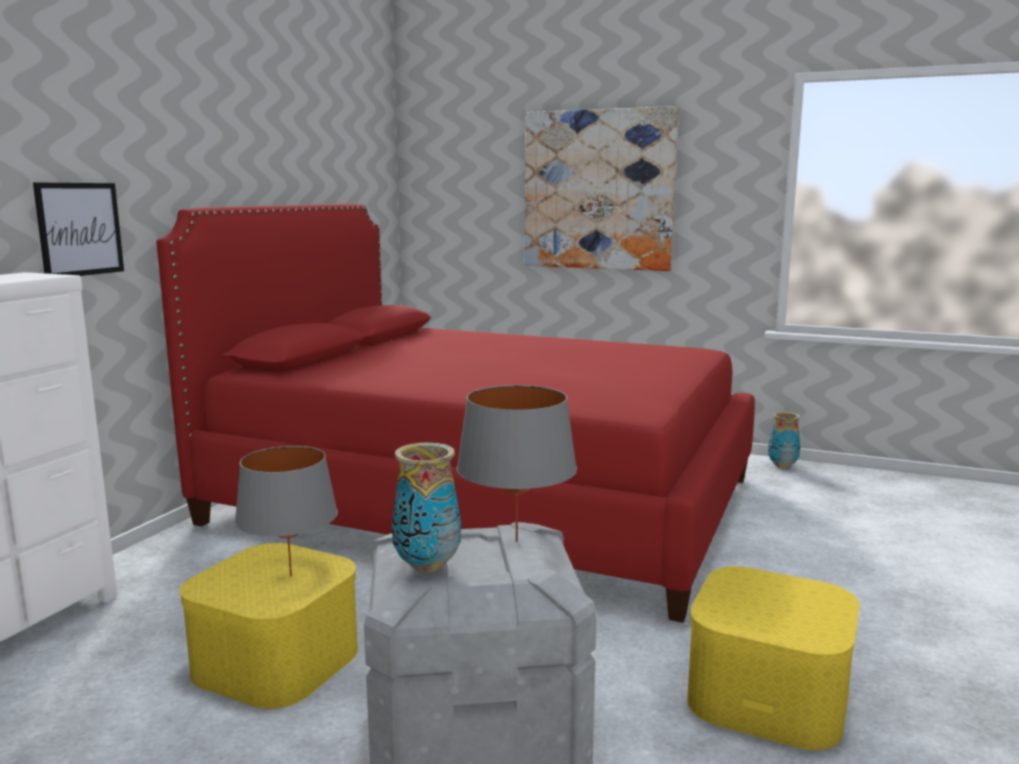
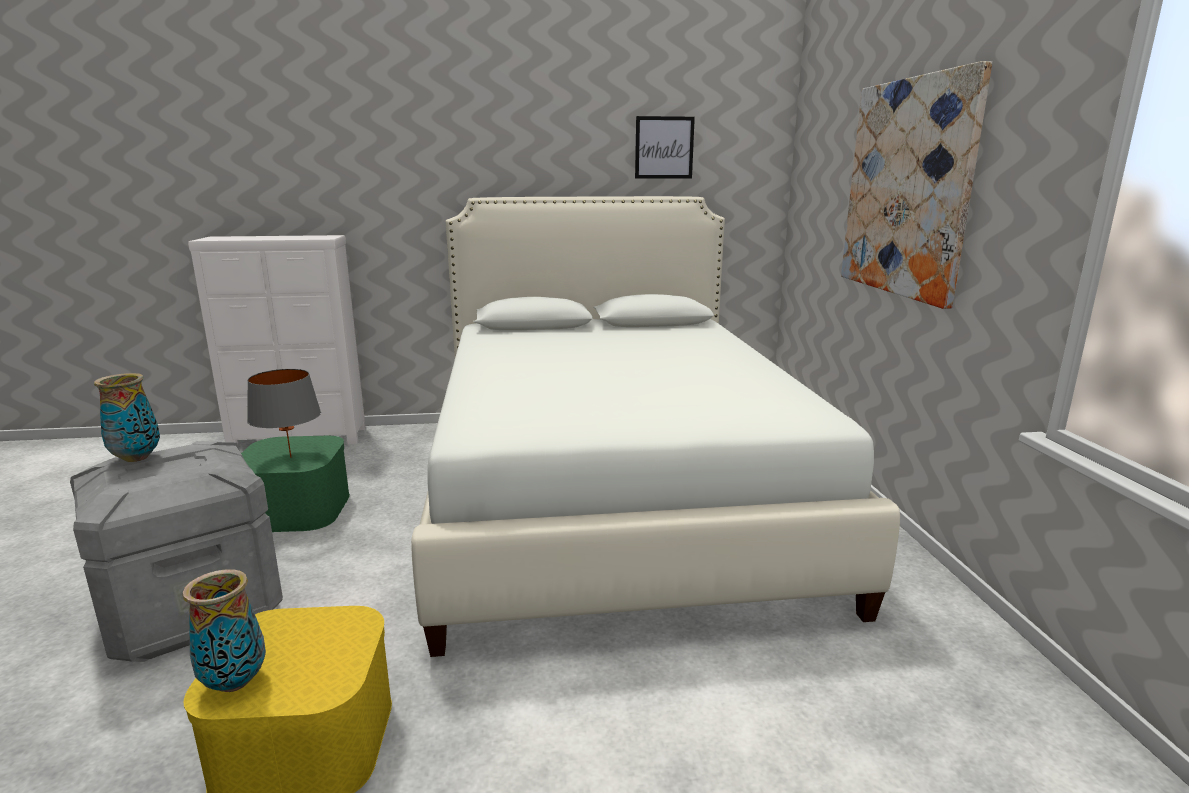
camera: 60 degrees right, 5 degrees up
(80, 229) = (393, 210): picture -> picture (664, 147)
(276, 661) = (296, 509): yellow storage box -> green storage box
(485, 500) = (614, 495): red bed -> white bed
(516, 541) = (185, 472): grey table lamp -> none
(782, 466) = (986, 644): vase -> vase (235, 682)

